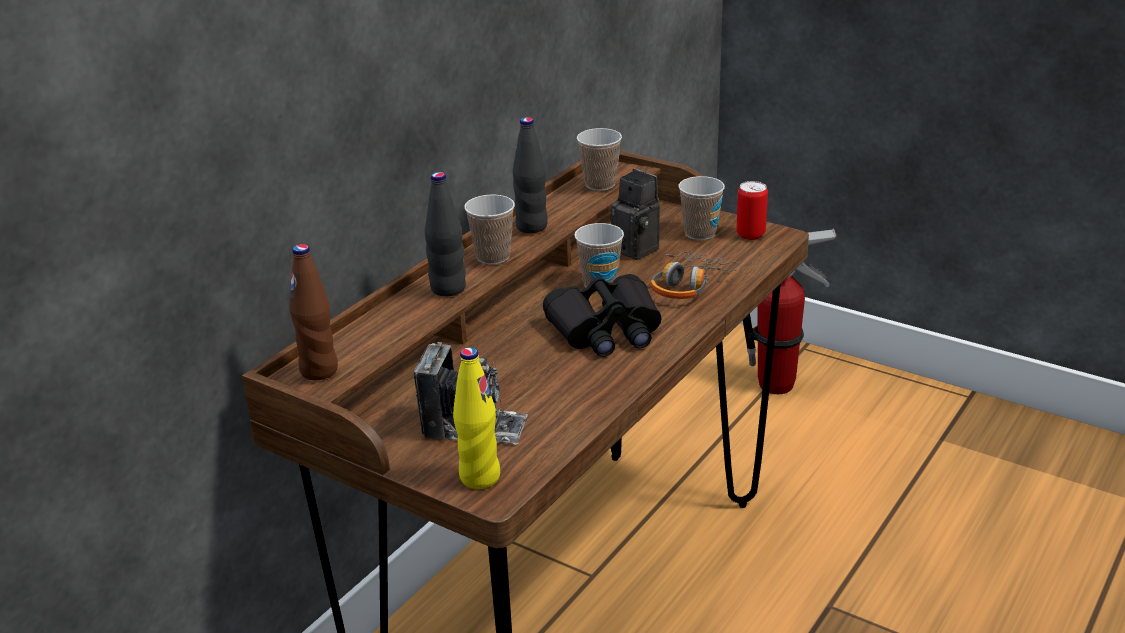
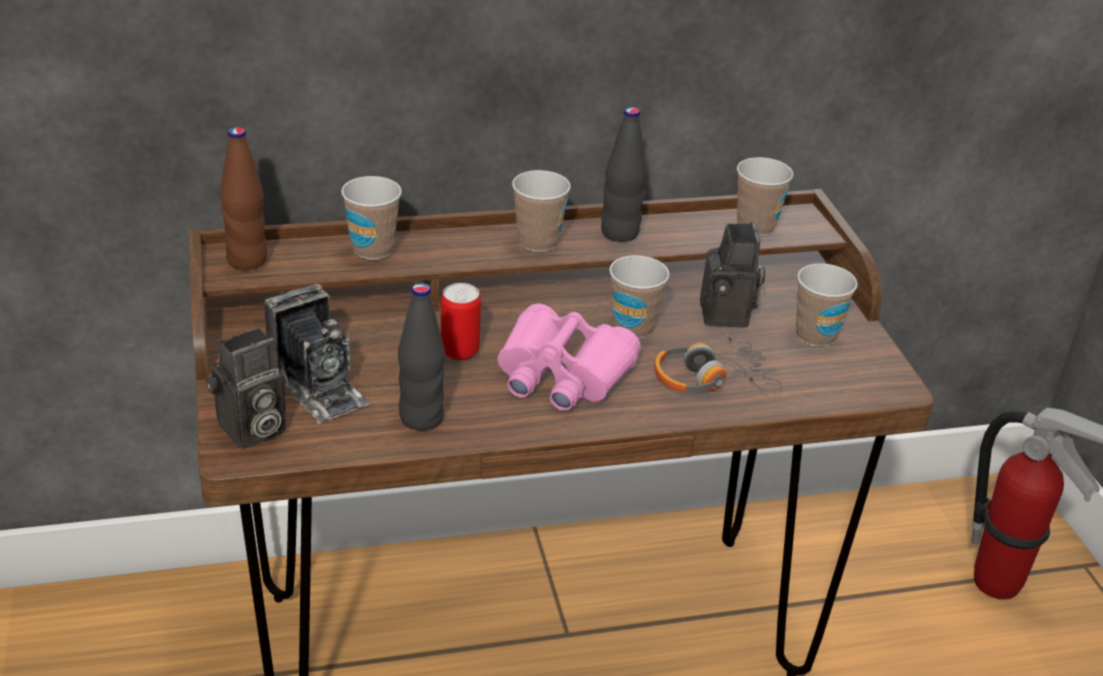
camera: 40 degrees right, 5 degrees up
(395, 317) = (372, 249): none -> cup
(448, 289) = (452, 249): black bottle -> black bottle (421, 418)
(479, 477) = (251, 431): yellow bottle -> camera
(606, 330) = (561, 374): black binoculars -> pink binoculars
(750, 234) = (865, 367): can -> can (459, 351)

